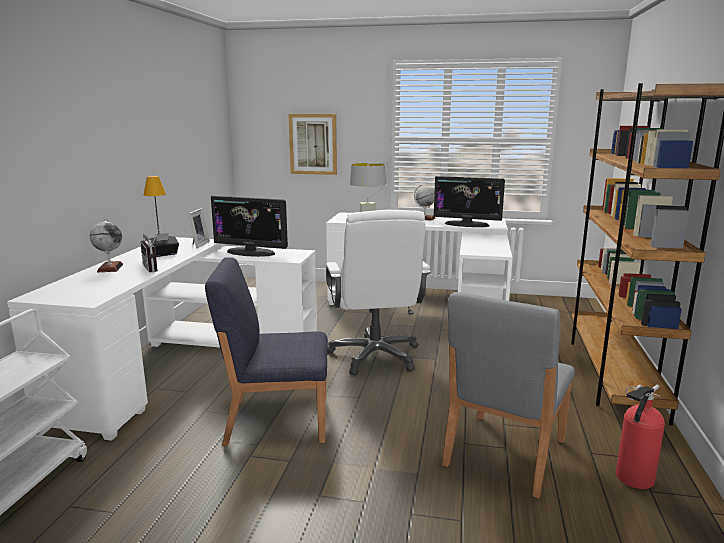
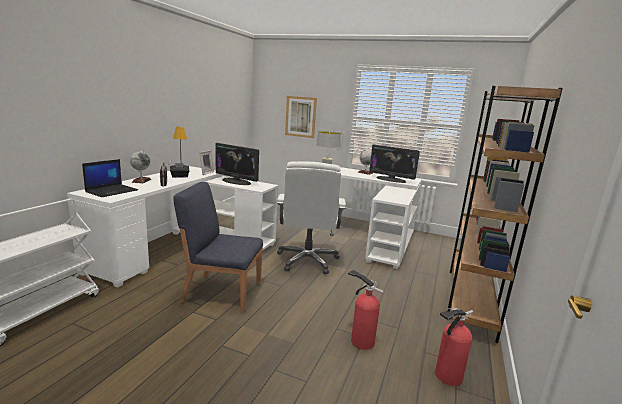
camera: 10 degrees right, 0 degrees up
(79, 289) = (112, 191): none -> laptop
(503, 453) = (360, 340): grey chair -> fire extinguisher

